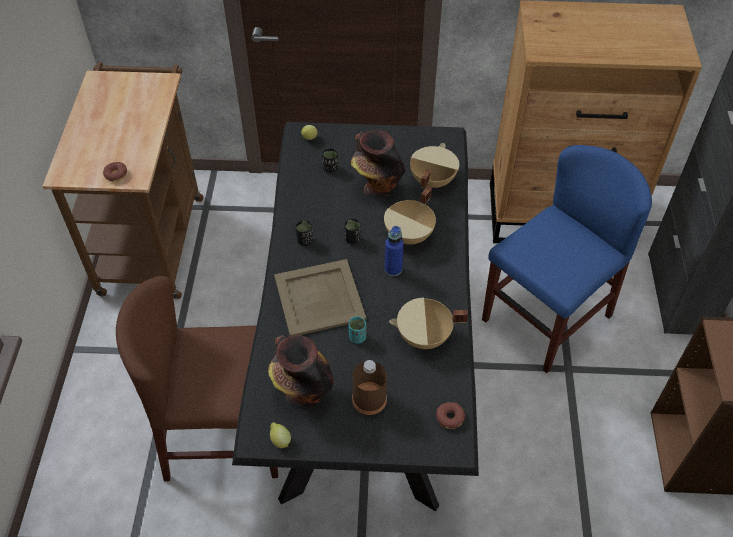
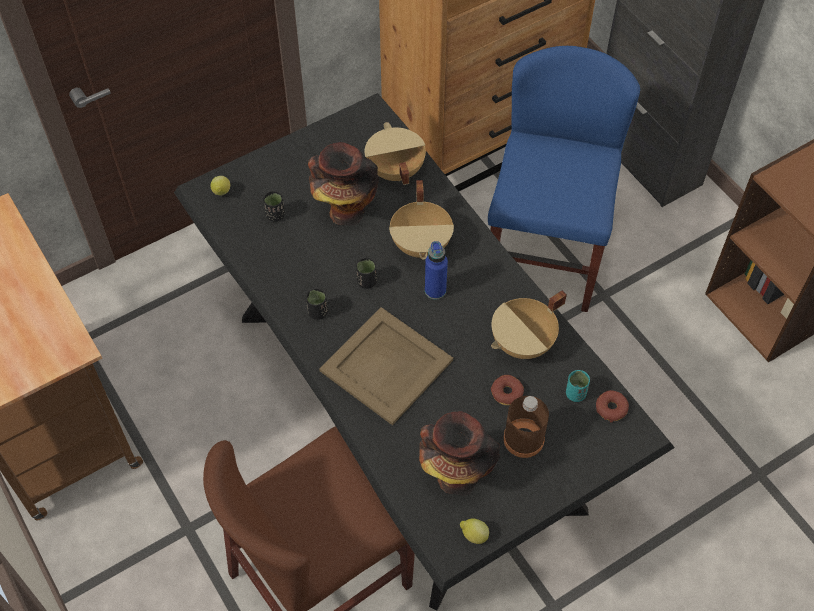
camera: 35 degrees left, 5 degrees up
(116, 174) = (45, 359): donut -> donut (507, 393)
(357, 337) = (459, 383): turquoise cup -> turquoise cup (575, 394)

